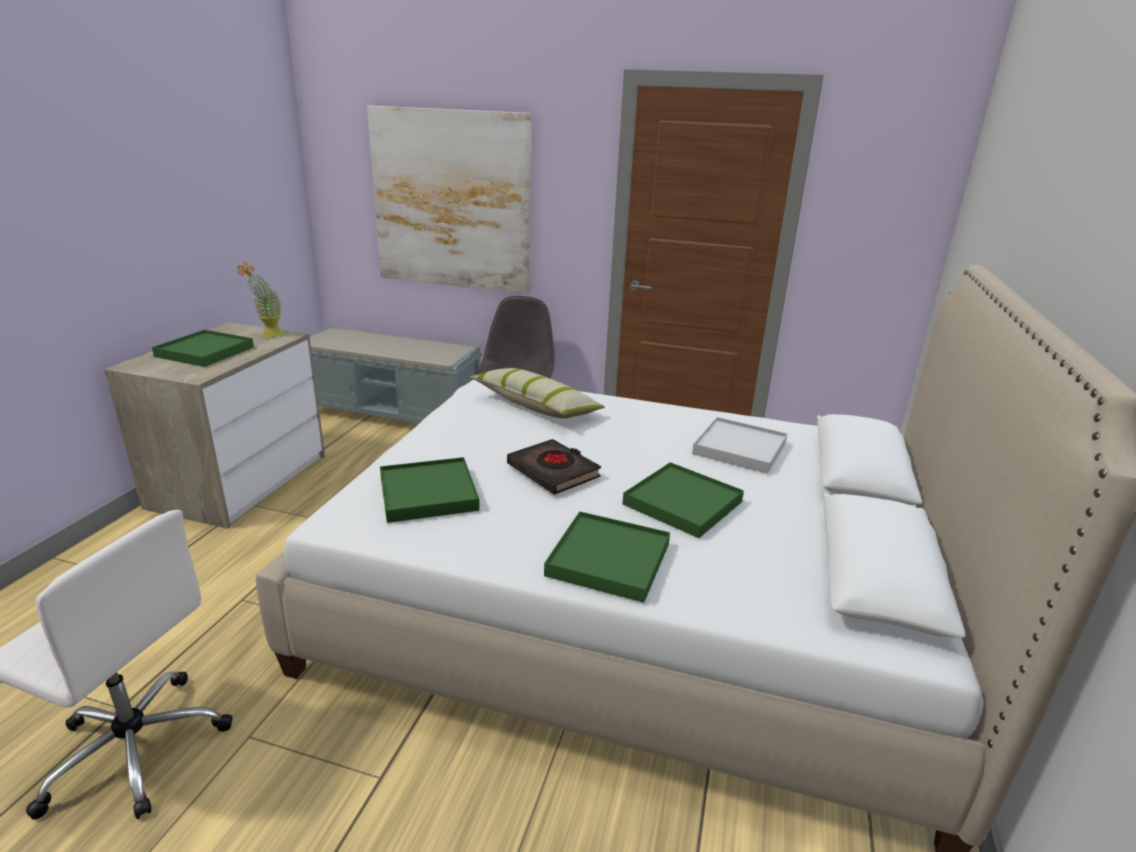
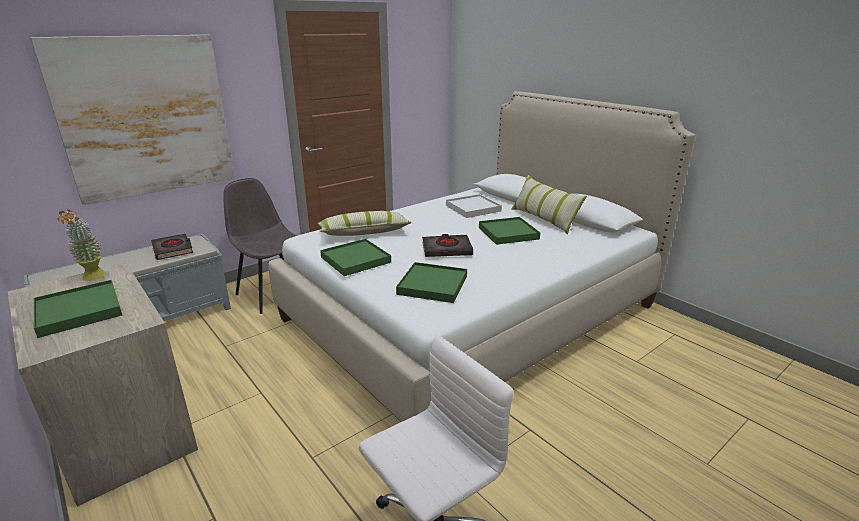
camera: 55 degrees left, 0 degrees up
(429, 350) = (173, 250): none -> black book
(608, 560) = (540, 260): green tray -> green tray (356, 260)
(800, 522) = (544, 219): none -> pillow

